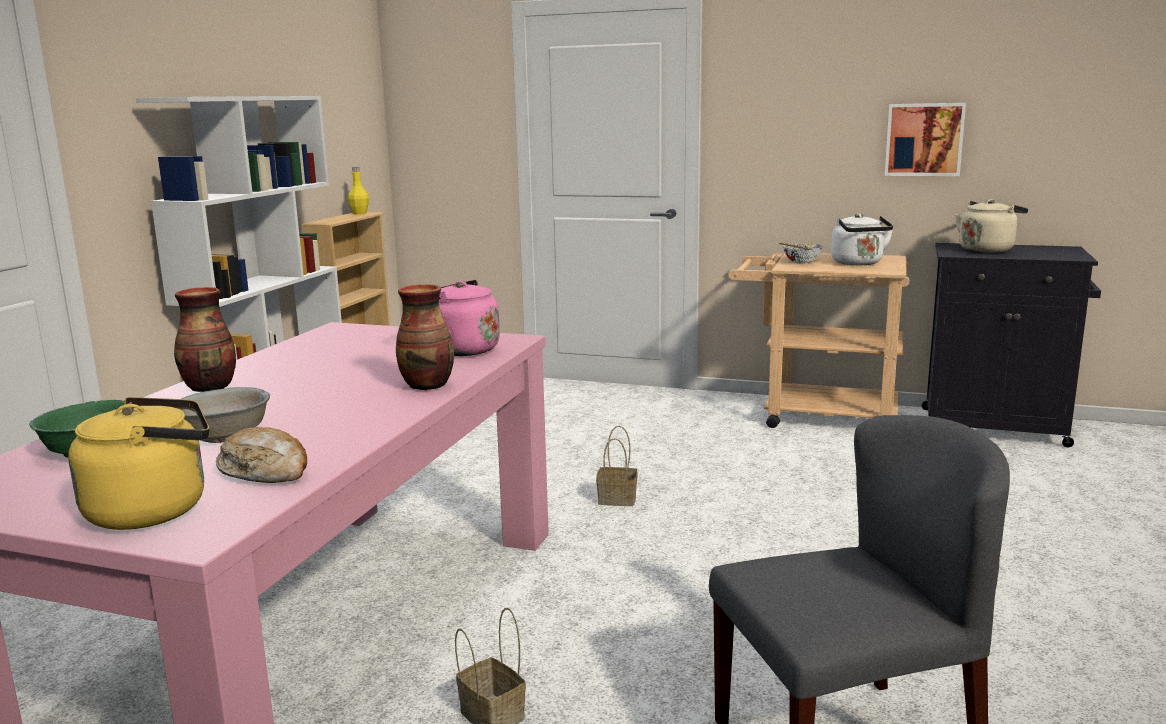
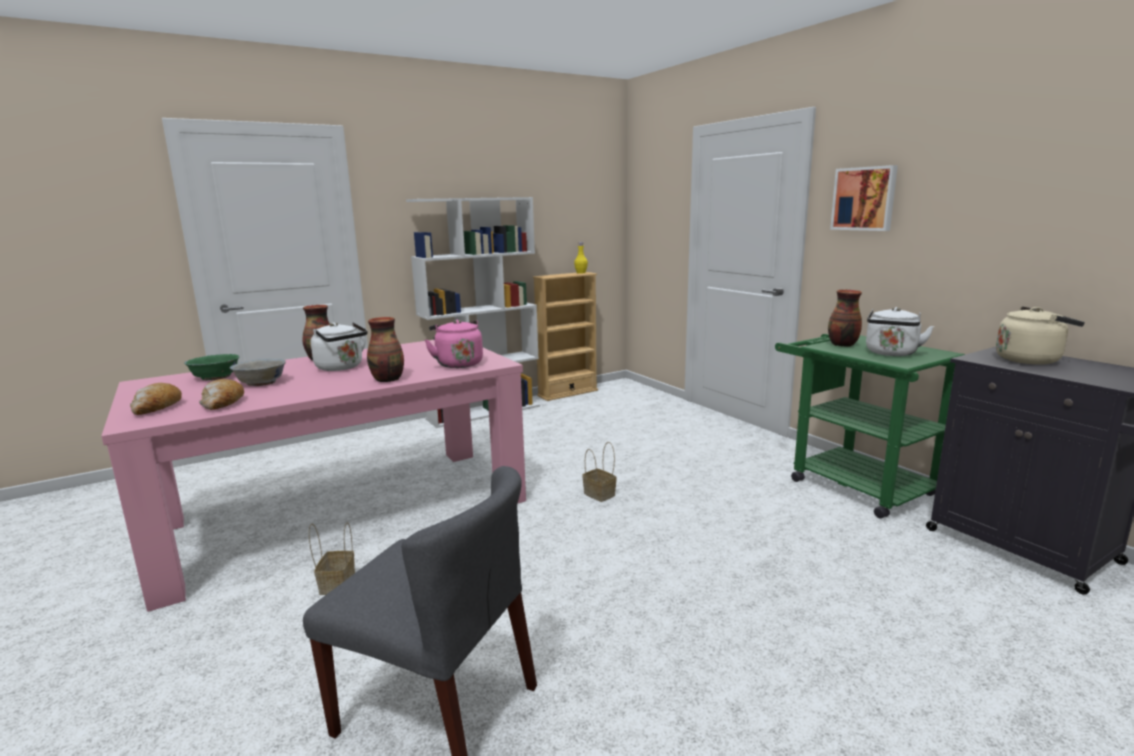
camera: 40 degrees right, 0 degrees up
(155, 510) = (157, 408): yellow kettle -> bread
(292, 389) = (341, 367): none -> white kettle
(801, 262) = (842, 345): bowl -> vase
(816, 415) = (851, 483): beige cart -> green cart
(924, 139) = (997, 240): picture -> picture (864, 199)

